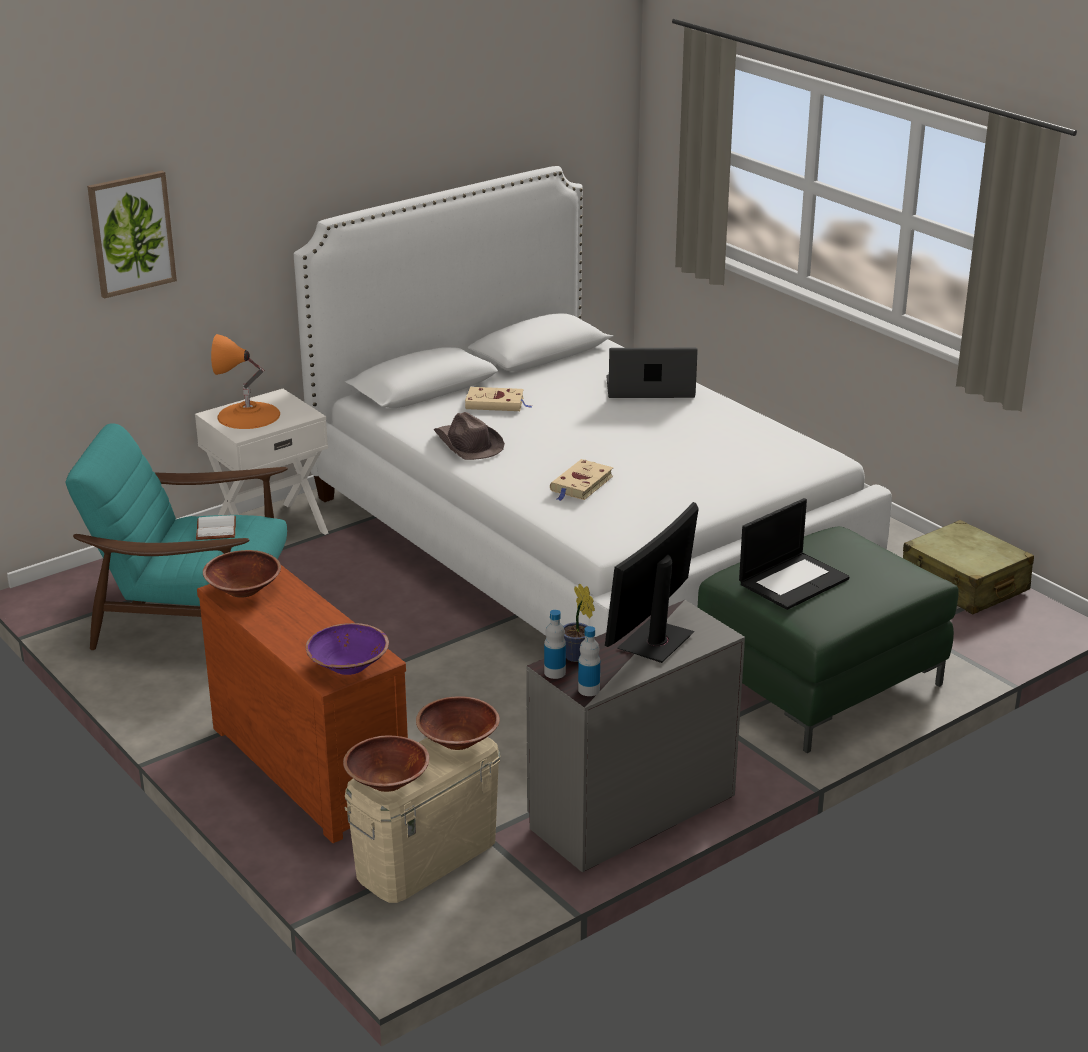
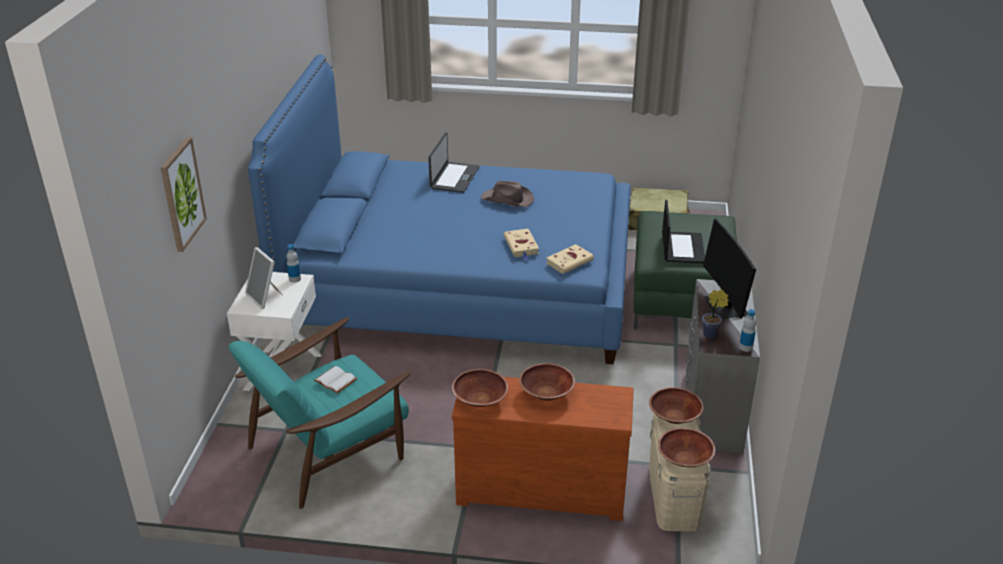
camera: 45 degrees left, 5 degrees up
(248, 415) = (265, 297): orange table lamp -> picture frame
(311, 619) = (546, 394): none -> brown bowl
(348, 666) = (613, 406): purple bowl -> none
(468, 444) = (421, 252): brown hat -> brown hat (508, 199)
(496, 403) = (391, 222): beige book -> beige book (570, 261)
(555, 672) = (717, 348): bottle -> bottle (295, 279)
(582, 537) = (460, 284): white bed -> blue bed
(650, 389) = (454, 178): laptop -> laptop turned 150 degrees clockwise

